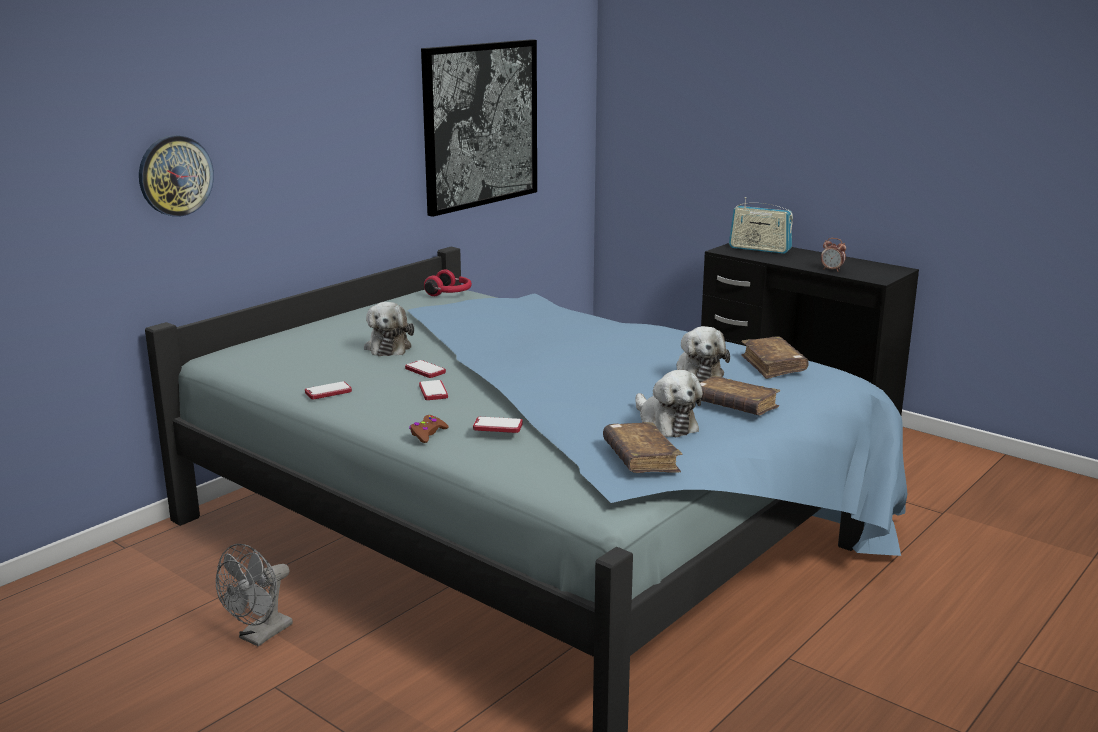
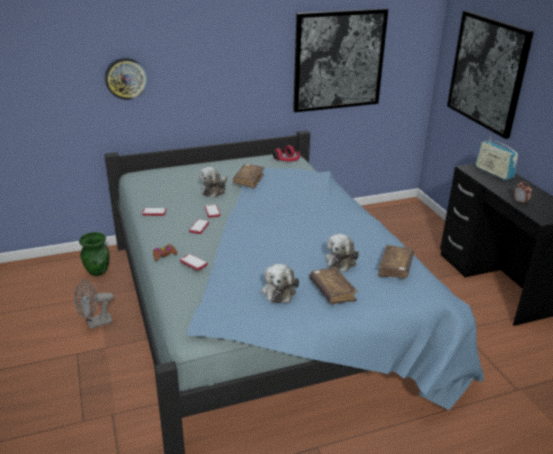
camera: 30 degrees right, 10 degrees up
(174, 565) = (98, 271): none -> green vase
(640, 459) = (234, 311): brown book -> brown book (249, 180)
(700, 115) = (487, 72): none -> picture

